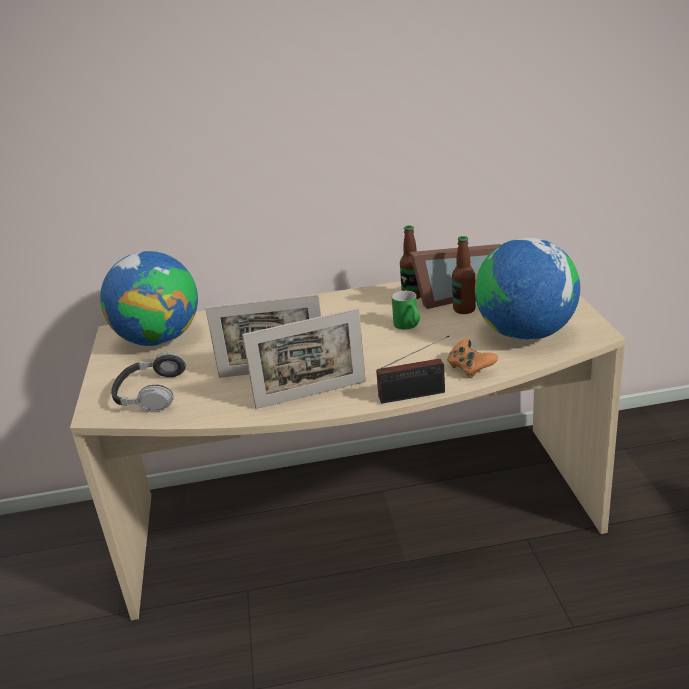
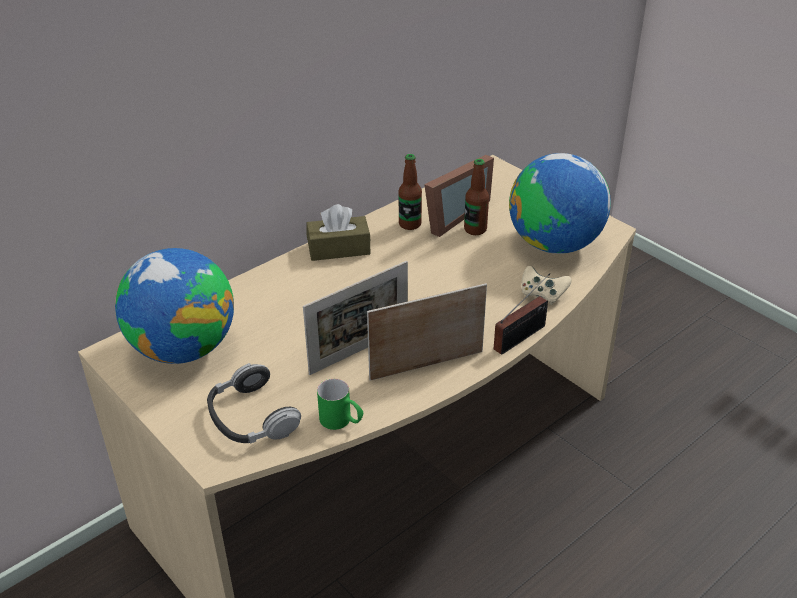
camera: 35 degrees left, 10 degrees up
(311, 394) = (426, 365): picture frame -> picture frame turned 150 degrees counterclockwise
(337, 301) = (339, 249): none -> brown tissue box
(408, 326) = (442, 262): green mug -> green mug (342, 422)
(470, 369) = (542, 294): orange game controller -> beige game controller

